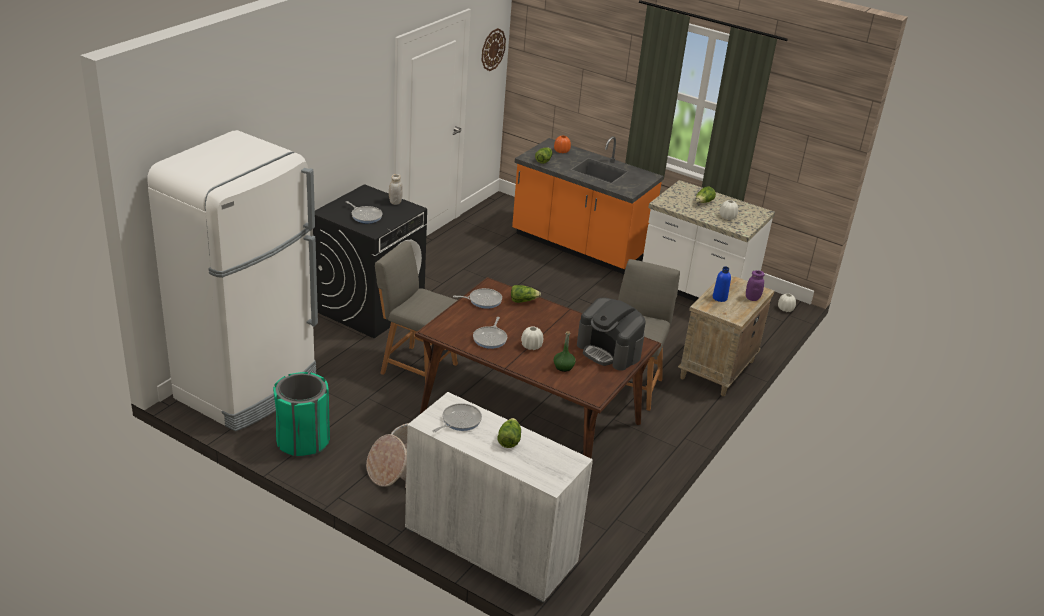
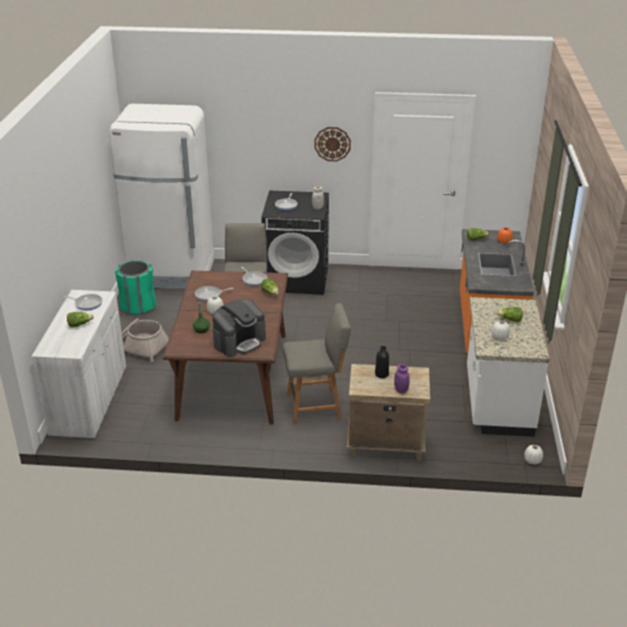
camera: 65 degrees right, 0 degrees up
(493, 49) = (510, 140): wall clock -> wall clock (332, 144)
(609, 351) = (239, 341): coffee machine -> coffee machine turned 150 degrees counterclockwise
(719, 298) = (381, 374): blue bottle -> black bottle

